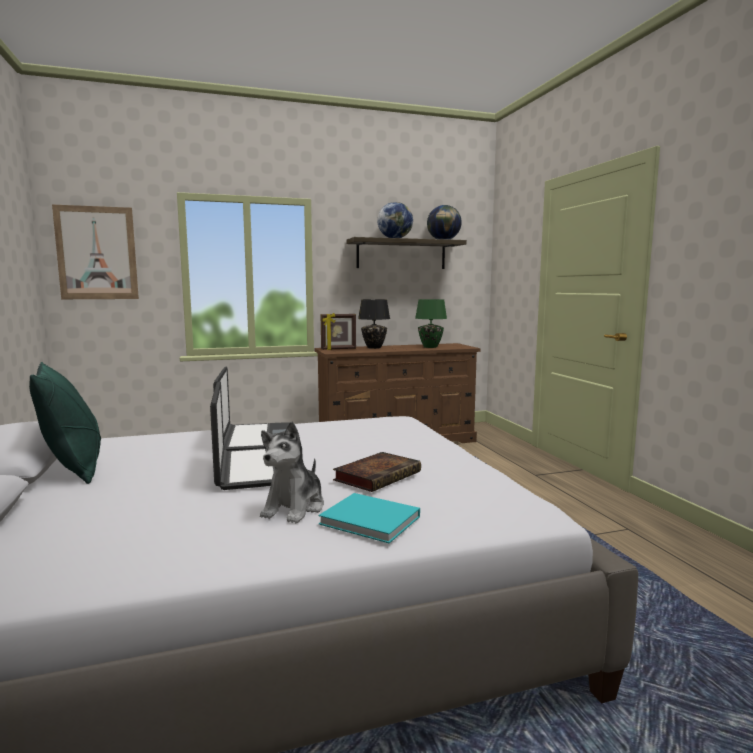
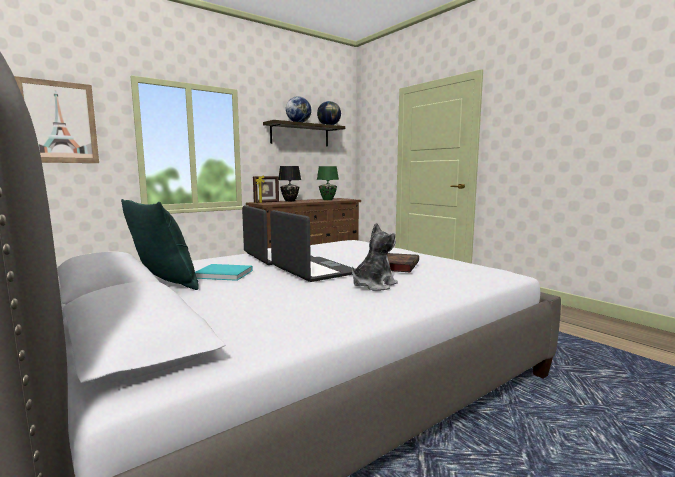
camera: 20 degrees left, 0 degrees up
(294, 508) = (373, 285): plush toy -> plush toy turned 135 degrees counterclockwise
(372, 521) = (432, 285): turquoise book -> turquoise book (225, 274)

